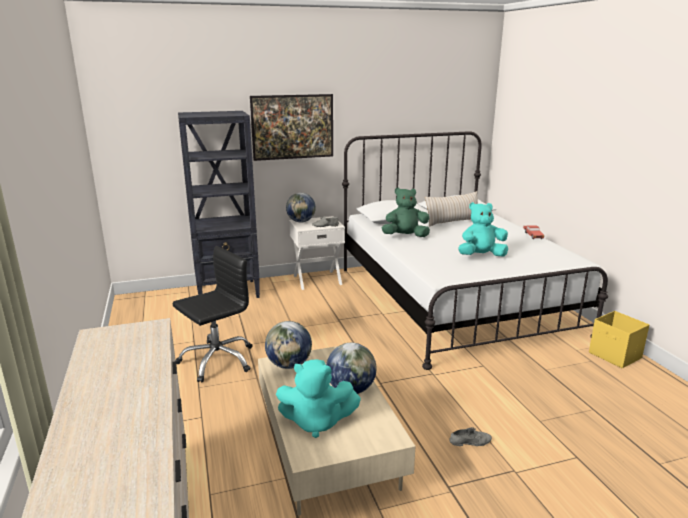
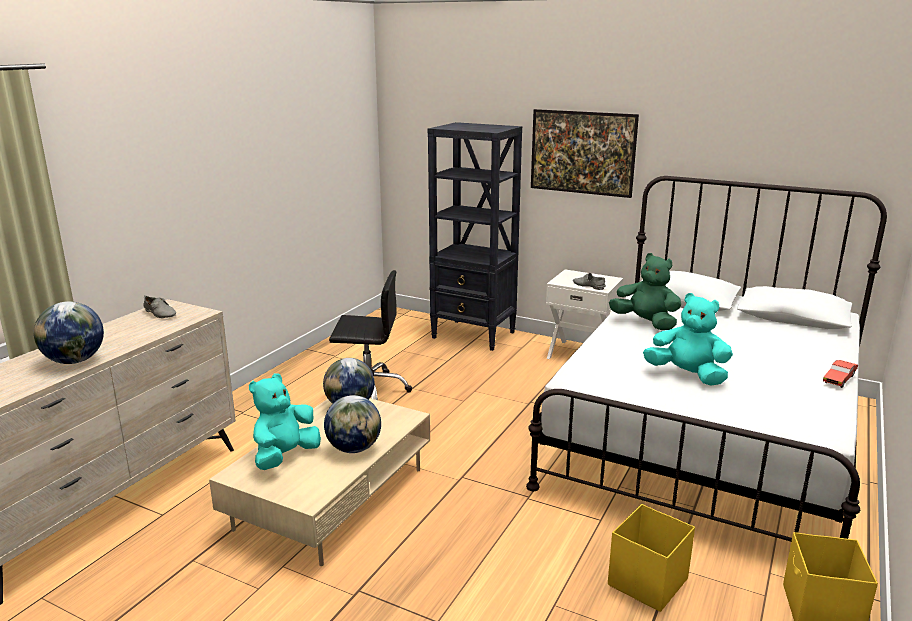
camera: 45 degrees right, 0 degrees up
(301, 221) = (572, 274): globe -> globe (75, 361)
(316, 422) = (285, 457): turquoise plush toy -> turquoise plush toy turned 75 degrees clockwise
(452, 221) = (756, 325): beige pillow -> none
(470, 441) = (446, 572): grey shoe -> grey shoe (160, 313)
(550, 384) = (646, 582): none -> yellow storage box

